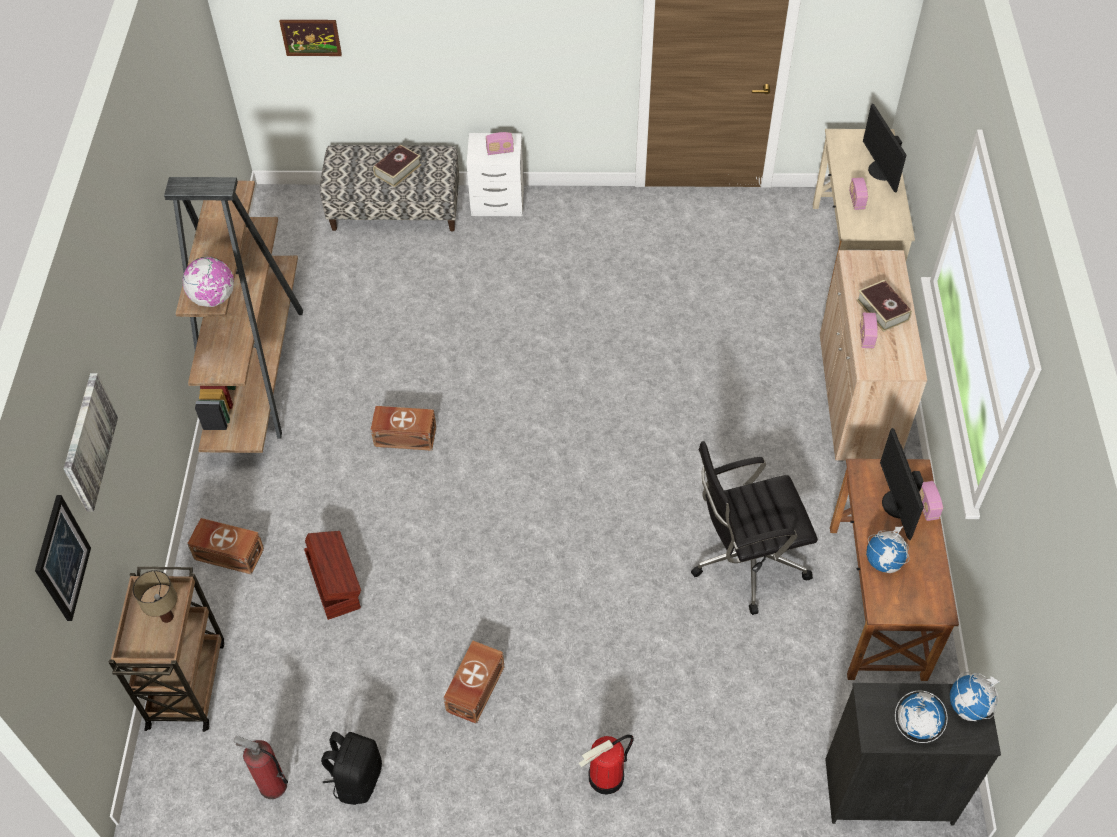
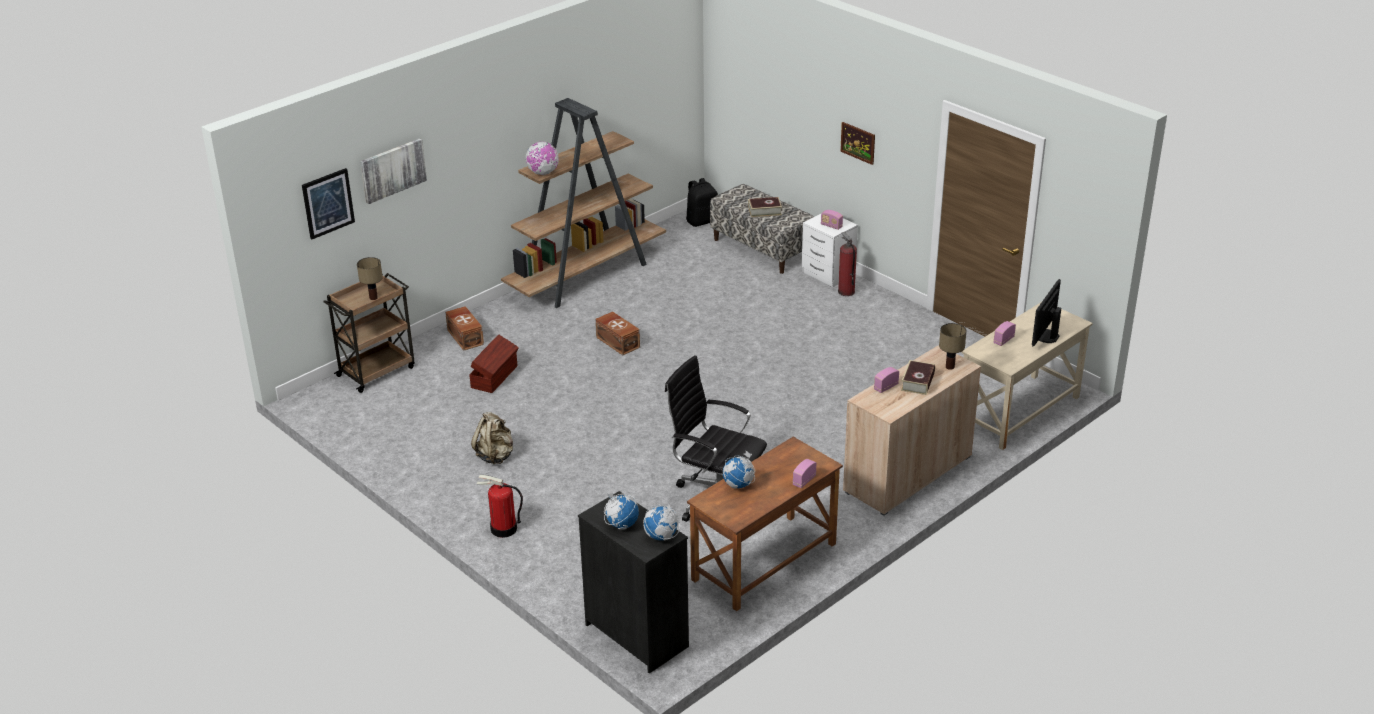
camera: 45 degrees right, 20 degrees down
(272, 786) = (356, 429): fire extinguisher -> fire extinguisher (846, 291)
(311, 37) = (750, 95): picture -> picture (858, 143)
(357, 779) = (393, 451): black backpack -> black backpack (702, 221)
(474, 689) = (495, 456): brown storage box -> beige backpack
(882, 271) = (949, 367): none -> table lamp
(897, 504) = (788, 469): monitor -> none

